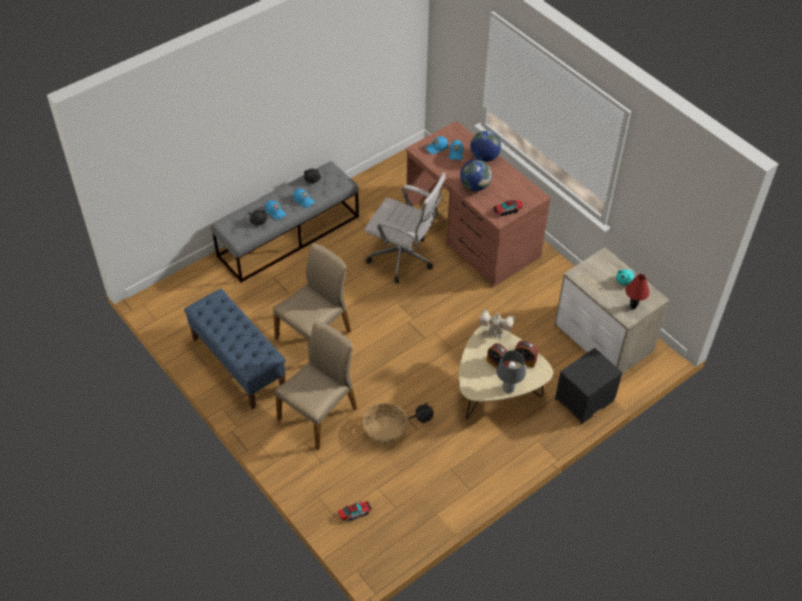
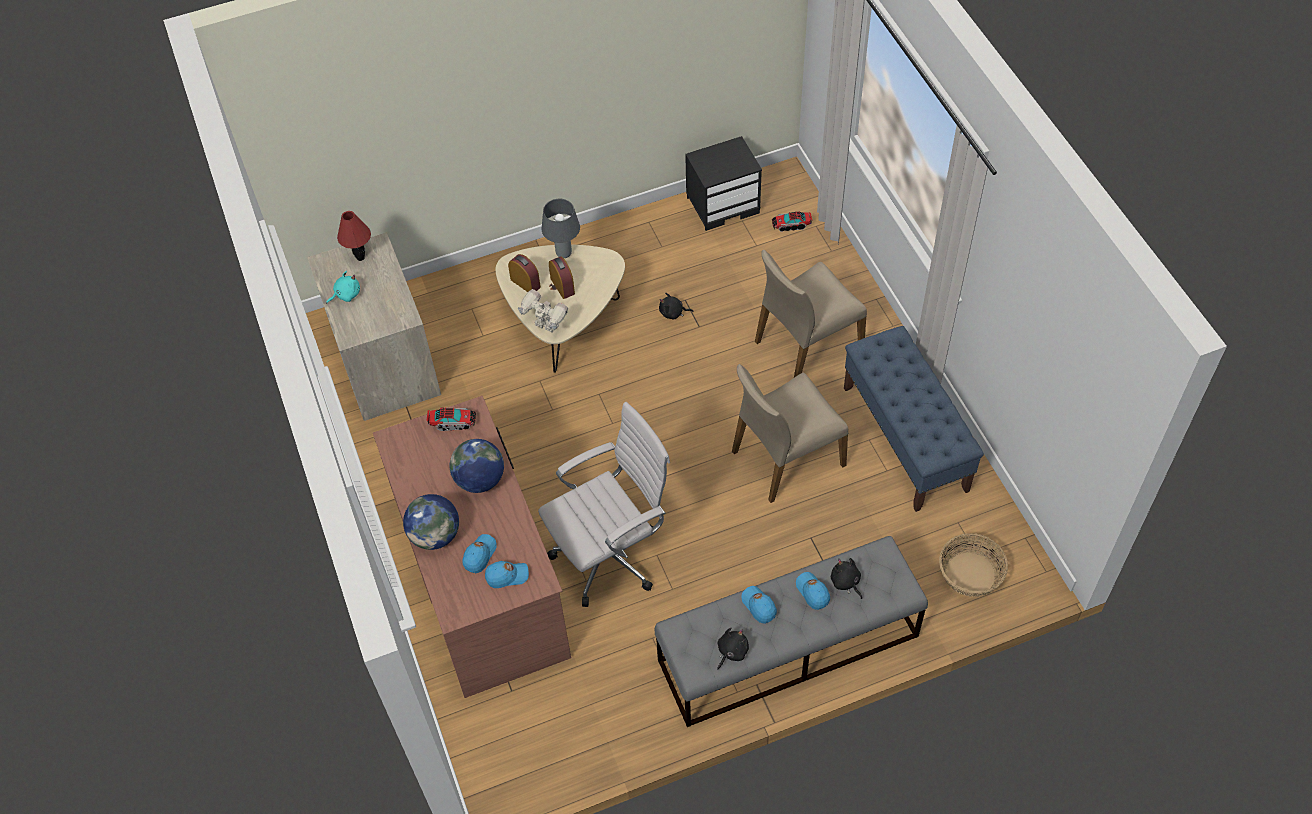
camera: 160 degrees left, 5 degrees up
(385, 430) = (726, 307): basket -> basket (970, 574)
(404, 259) = (611, 555): white office chair -> white office chair turned 105 degrees clockwise
(584, 401) = (460, 288): black nightstand -> black nightstand (723, 204)

